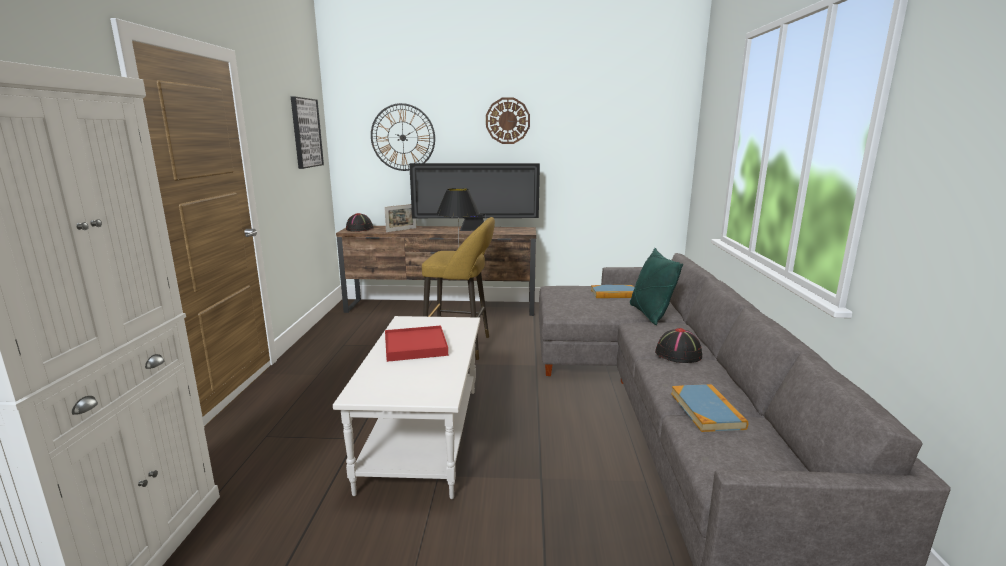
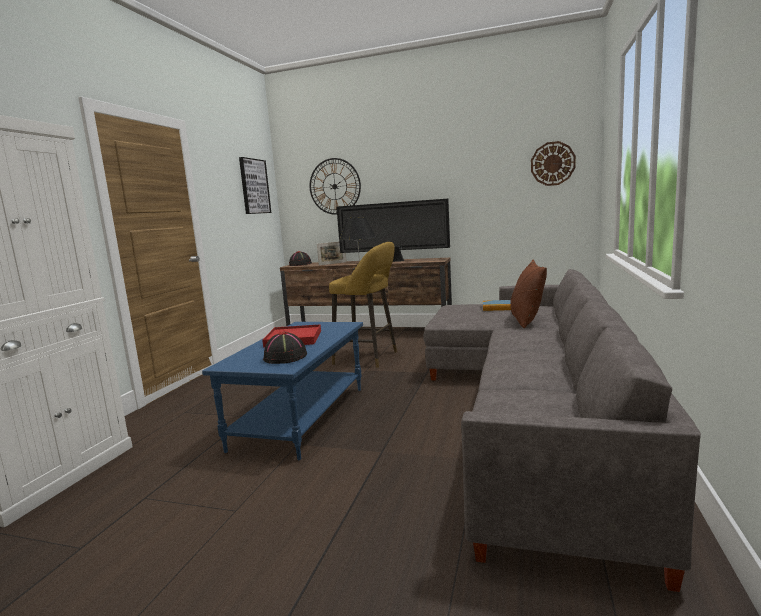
camera: 15 degrees right, 5 degrees down
(424, 436) = (302, 417): white coffee table -> blue coffee table
(507, 121) = (420, 164): wall clock -> wall clock (552, 163)
(650, 314) = (526, 321): green pillow -> brown pillow
(678, 354) = (528, 347): black hat -> black hat (285, 357)
(707, 410) = (518, 385): book -> none

